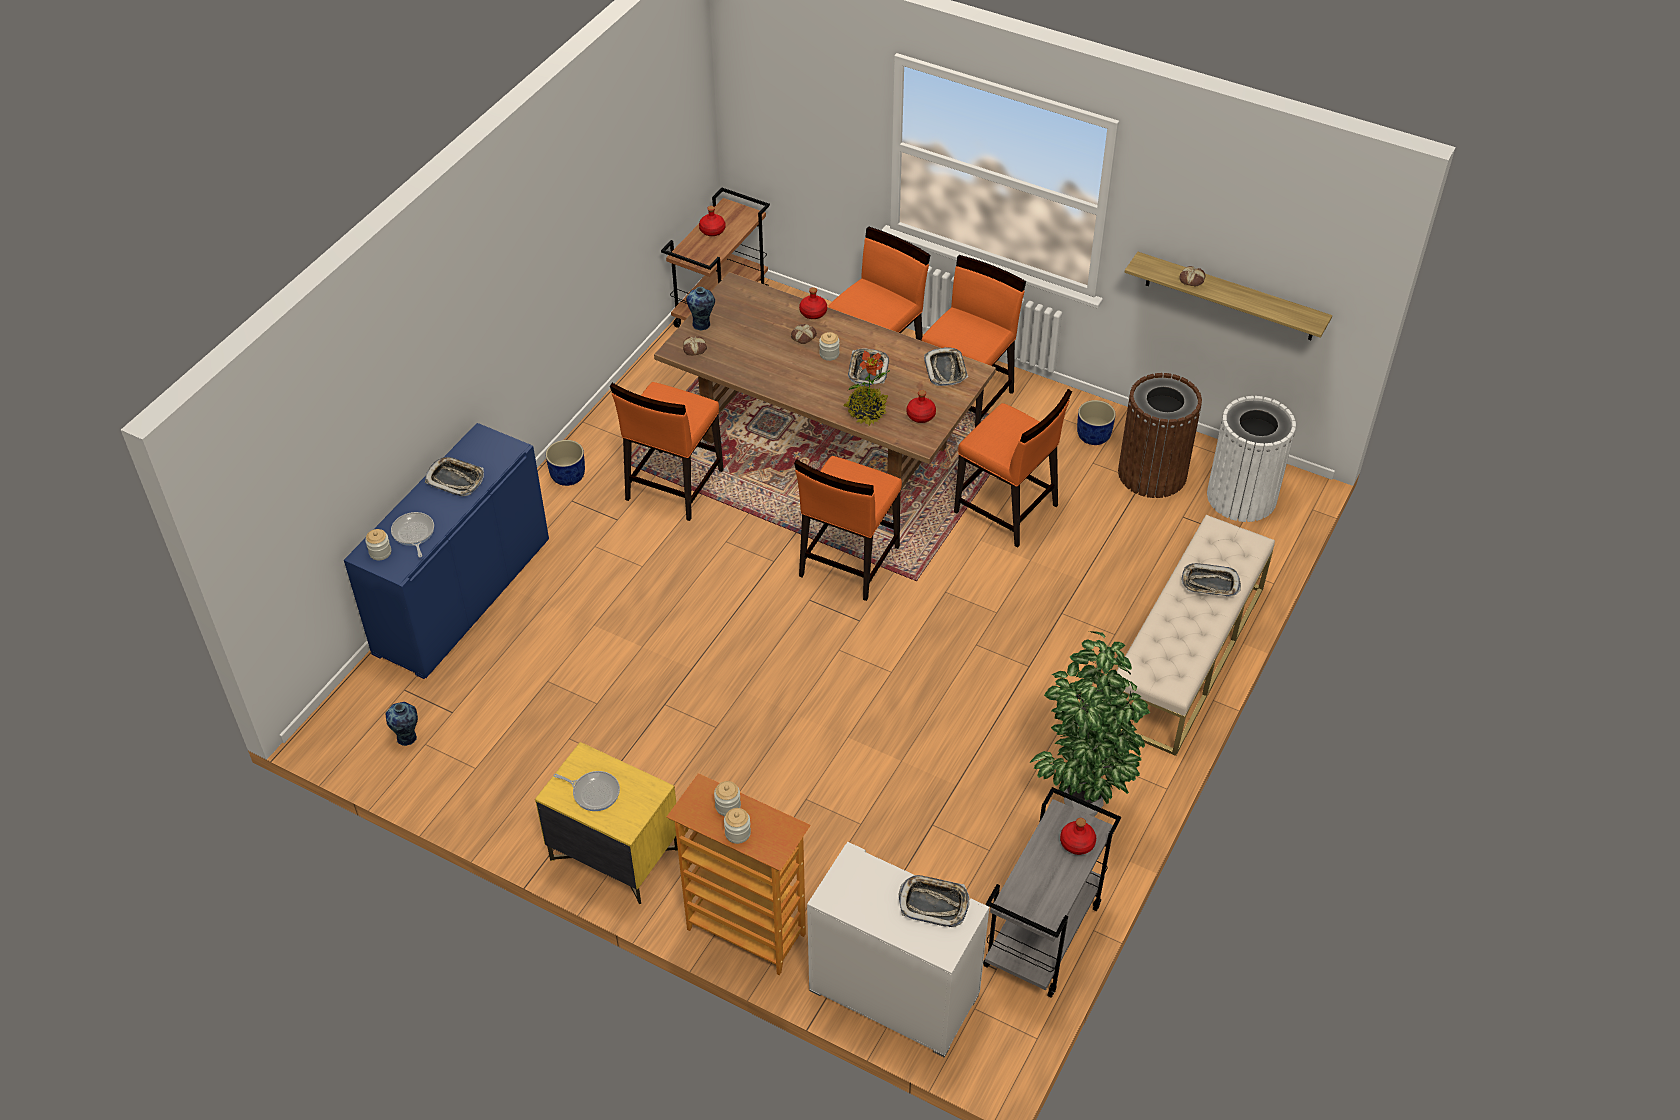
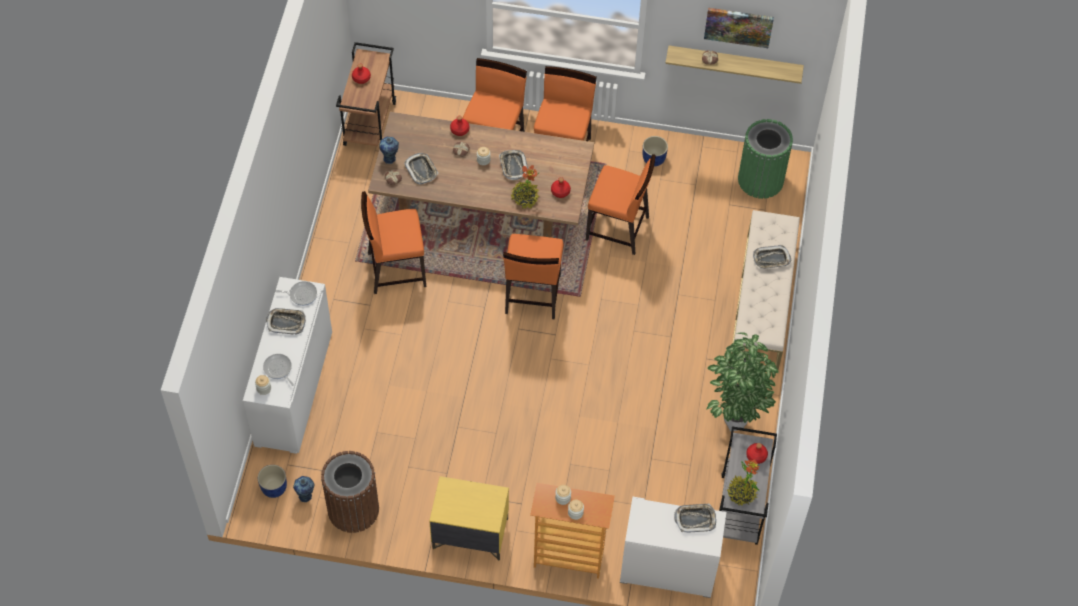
camera: 20 degrees left, 10 degrees up
(462, 596) = (294, 388): blue cabinet -> white cabinet
(568, 476) = (323, 281): blue planter -> blue planter (274, 488)
(594, 792) = (463, 506): frying pan -> frying pan (301, 294)
(673, 485) = (396, 269): orange chair -> orange chair turned 75 degrees clockwise
(946, 370) = (563, 152): tray -> tray (421, 170)
(1031, 892) = (741, 493): none -> potted plant
(1152, 473) = (700, 177): brown trash can -> brown trash can (353, 509)
(1241, 229) = (738, 26): none -> picture
(1241, 496) = (760, 179): white trash can -> green trash can

